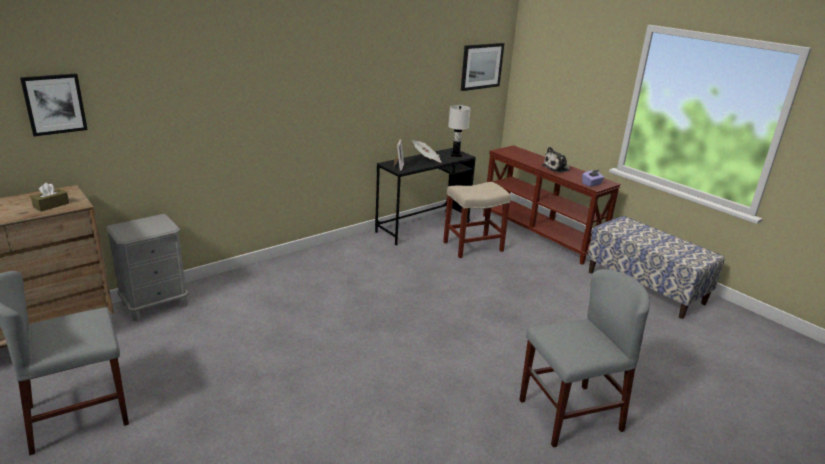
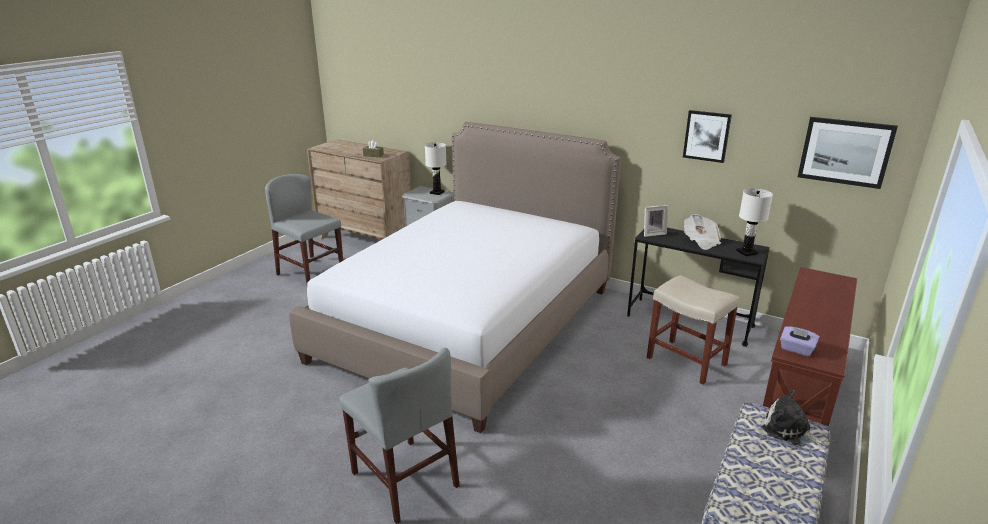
camera: 70 degrees right, 0 degrees up
(54, 104) = (403, 94): picture -> picture (706, 136)
(150, 221) = (437, 192): none -> white table lamp
(342, 320) = (469, 324): none -> bed
(557, 168) = (816, 318): plush toy -> plush toy (789, 430)

